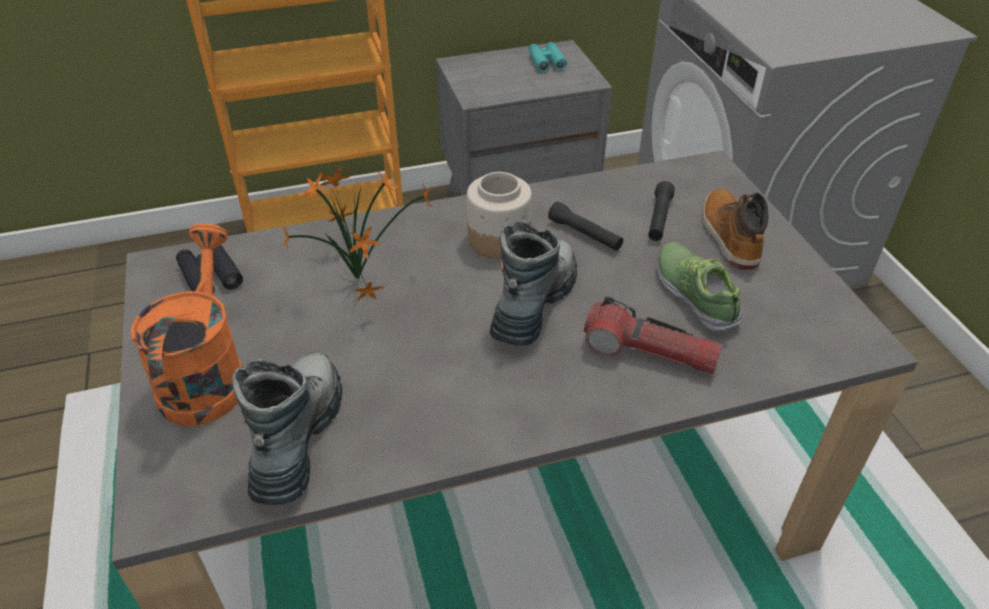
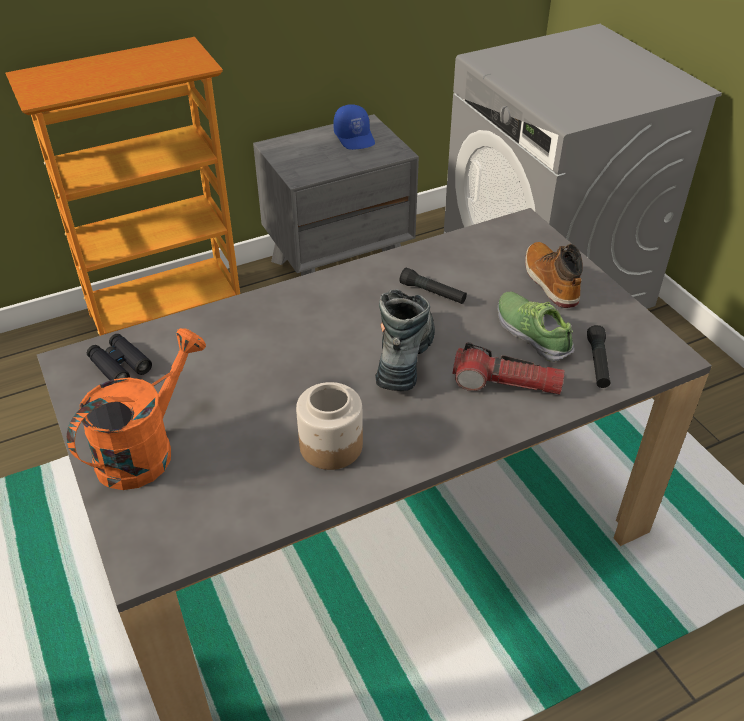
camera: 10 degrees left, 0 degrees up
(206, 375) = (145, 449): orange watering can -> orange watering can turned 45 degrees clockwise
(298, 437) = (239, 488): boot -> none
(358, 277) = (250, 351): potted plant -> none
(498, 240) = (361, 305): jar -> jar (330, 446)
(546, 62) = (355, 137): turquoise binoculars -> blue cap
(659, 219) = (490, 273): black flashlight -> black flashlight (597, 363)

